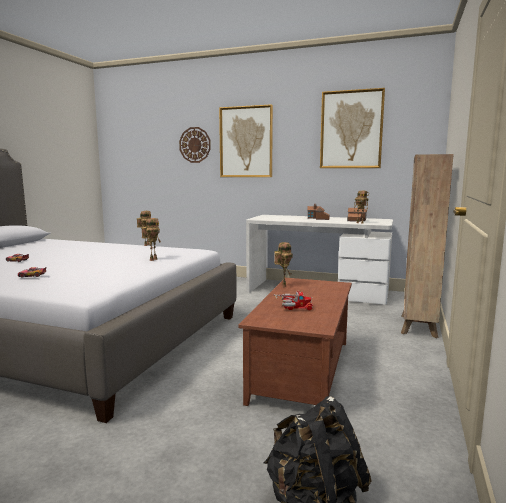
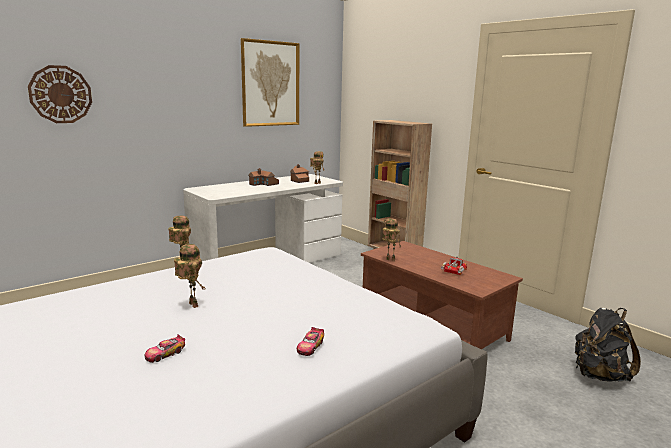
camera: 60 degrees left, 5 degrees up
(152, 259) = (290, 276): toy robot -> toy robot (191, 305)
(246, 142) = (149, 93): picture -> none

